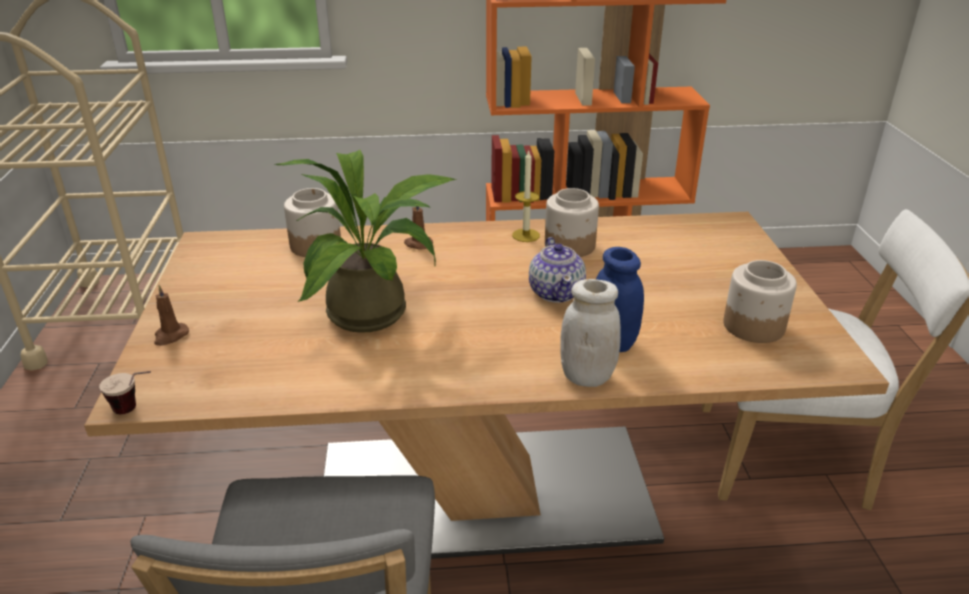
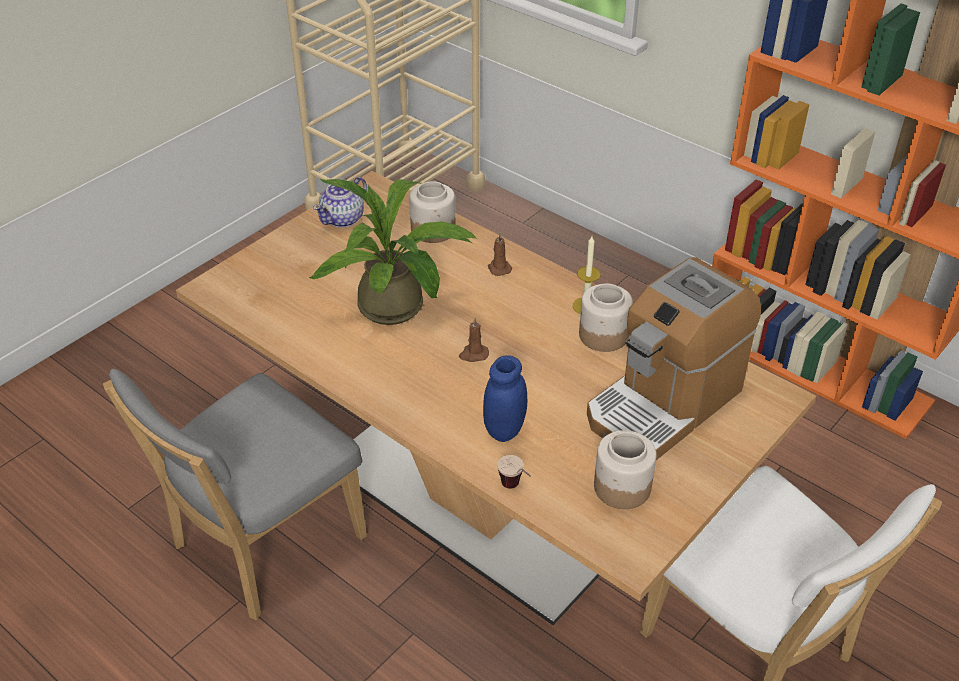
camera: 45 degrees right, 10 degrees up
(136, 410) = (205, 296): cup -> cup (515, 489)
(170, 336) = (272, 255): brown candle -> brown candle (473, 354)
(556, 292) = (530, 368): teapot -> teapot (343, 218)
(587, 376) = (449, 440): white jar -> none
(681, 262) = (664, 403): none -> coffee machine

